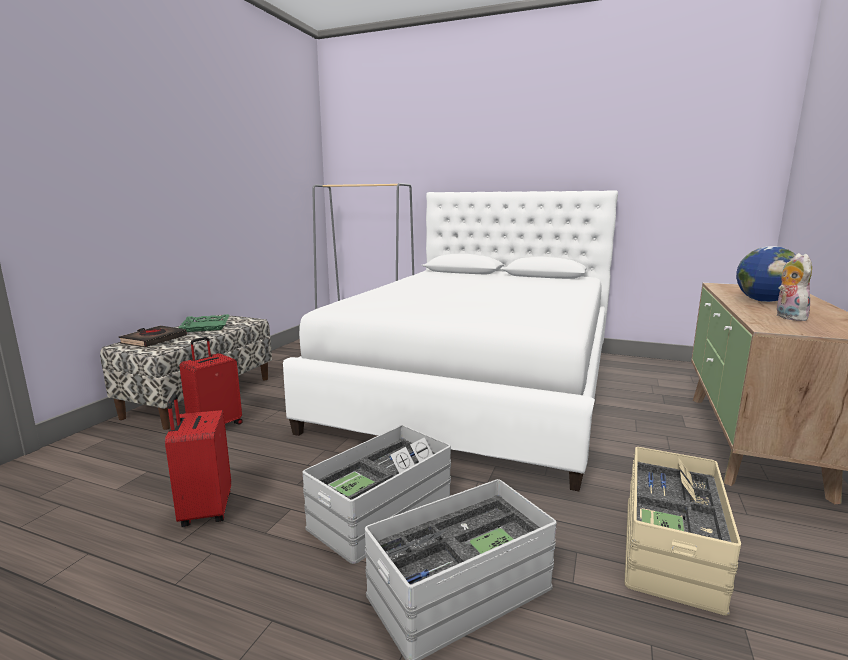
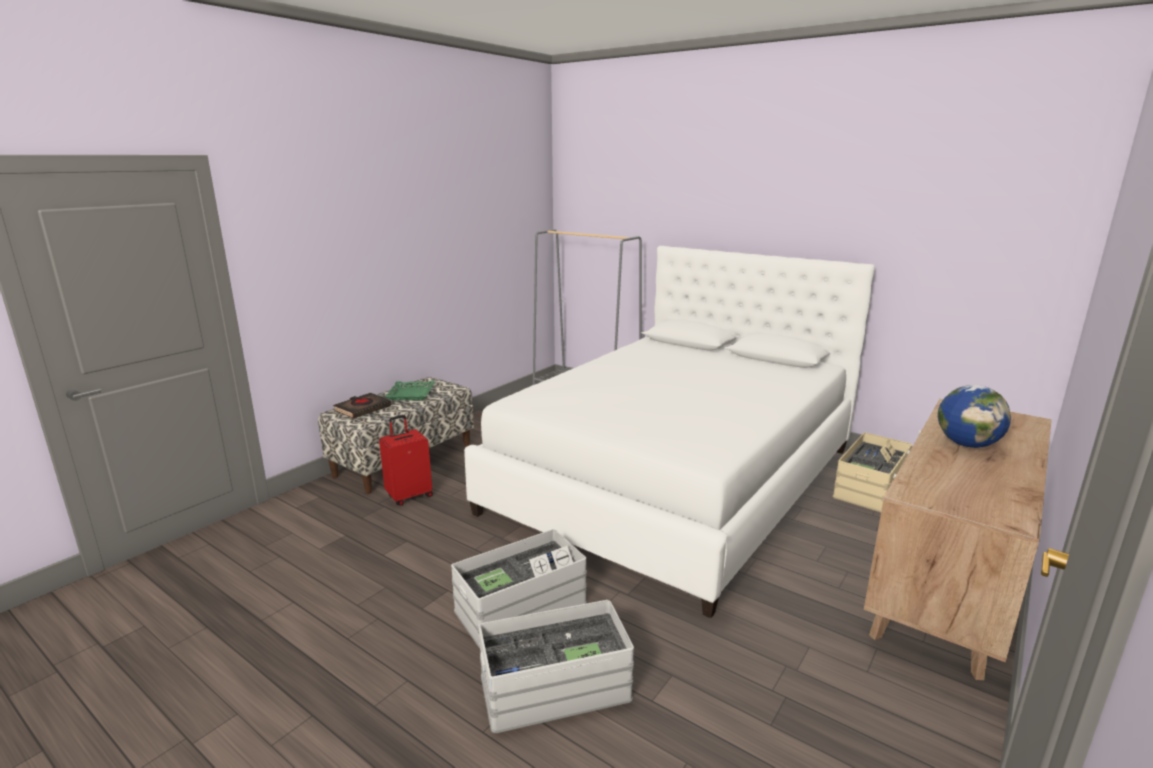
camera: 15 degrees right, 5 degrees up
(205, 511) = (381, 580): red suitcase -> none
(668, 546) = (761, 687): beige storage box -> beige storage box (869, 487)
(787, 317) = (954, 477): plush toy -> none

